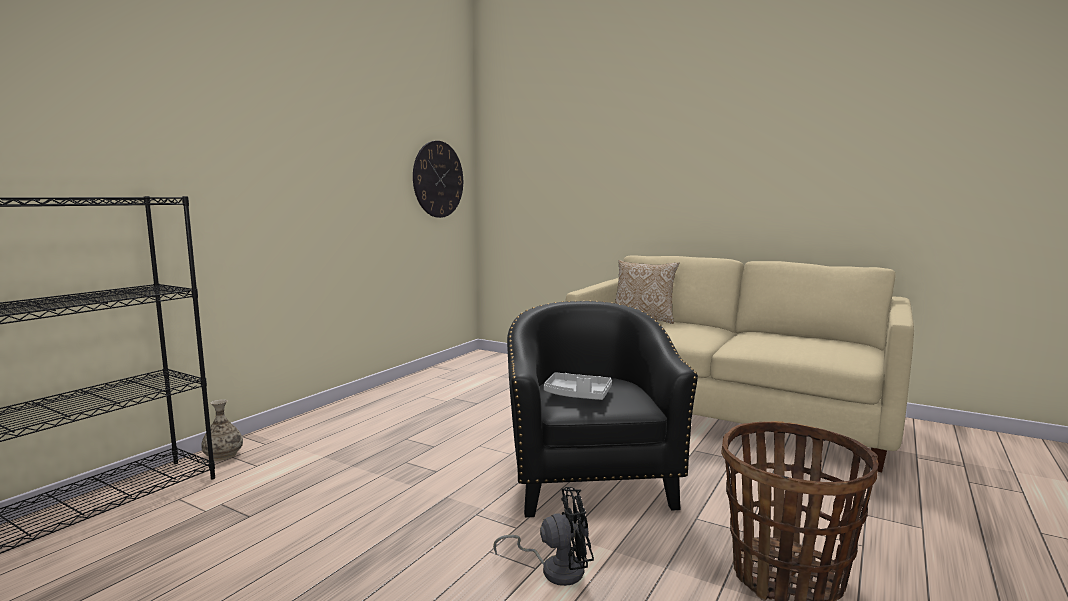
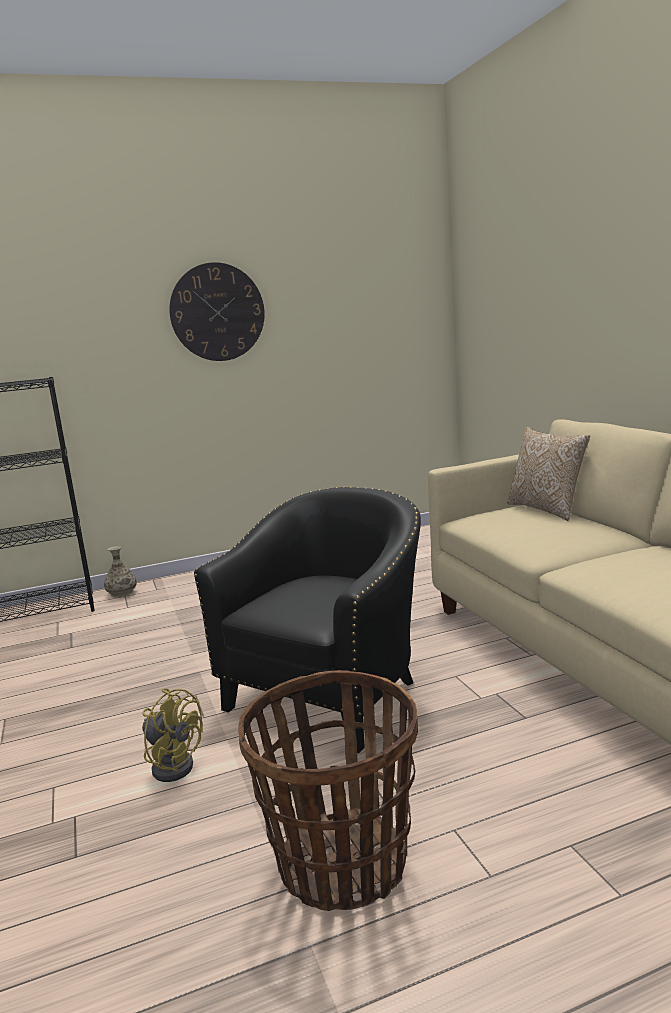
camera: 40 degrees right, 5 degrees up
(438, 179) = (388, 322): wall clock -> wall clock (217, 312)
(555, 569) = (173, 764): black fan -> yellow fan
(577, 395) = (288, 598): grey tray -> none

